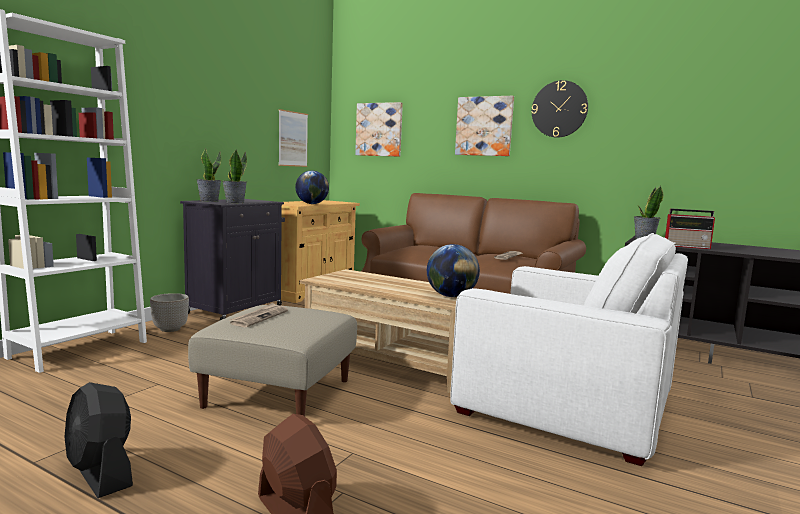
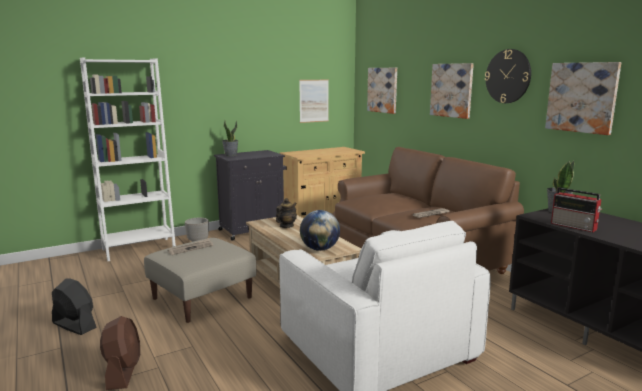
camera: 30 degrees right, 5 degrees up
(101, 473) = (74, 325): black fan -> black fan turned 135 degrees clockwise
(234, 202) = (243, 157): potted plant -> none
(312, 204) = (316, 154): globe -> none
(363, 280) = (286, 226): none -> teapot
(648, 127) = (582, 97): none -> picture

